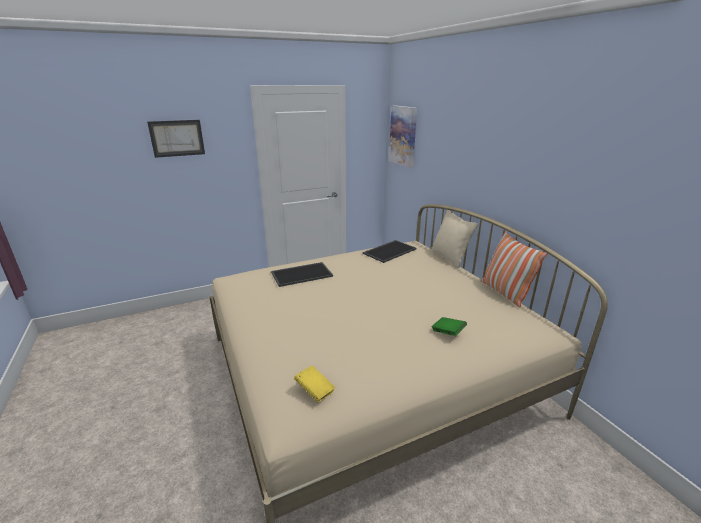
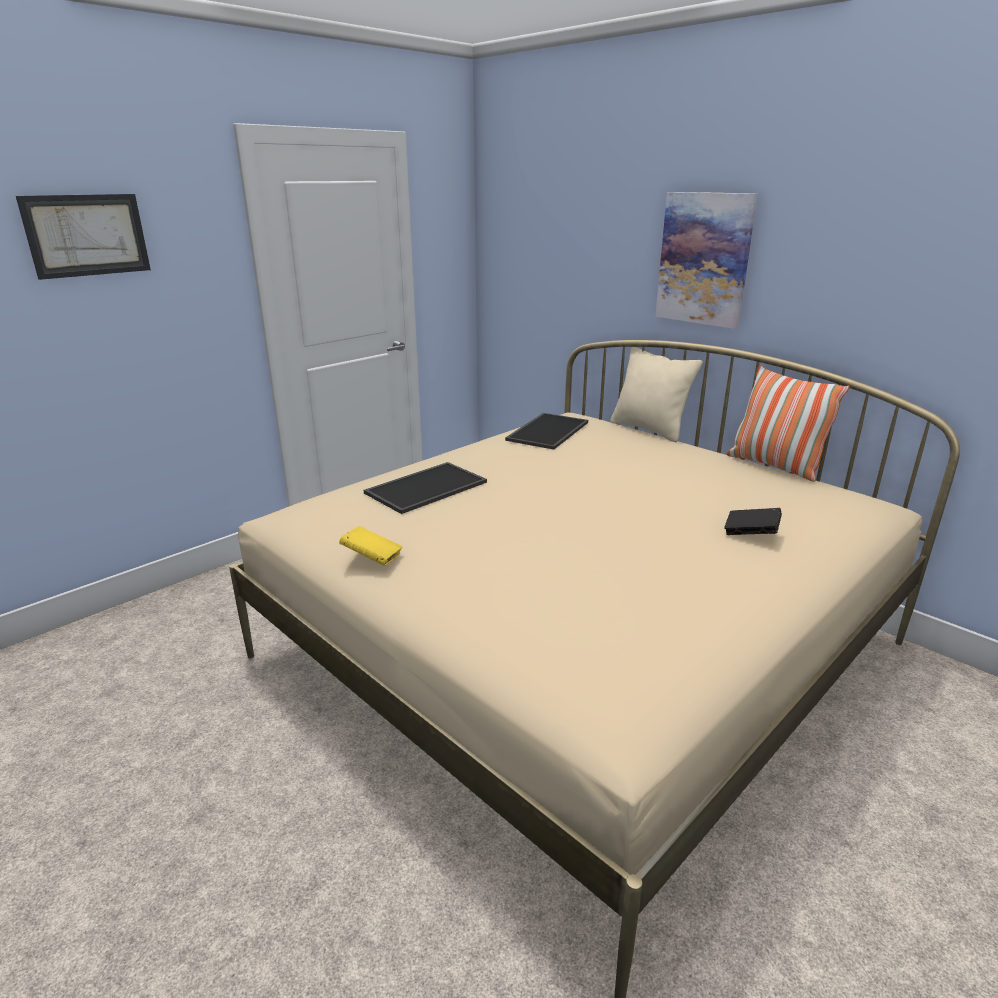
camera: 20 degrees left, 0 degrees up
(315, 391) = (627, 664): yellow book -> yellow book (372, 558)
(403, 136) = (518, 227): picture -> picture (704, 259)
(448, 332) = (750, 533): green book -> black book

